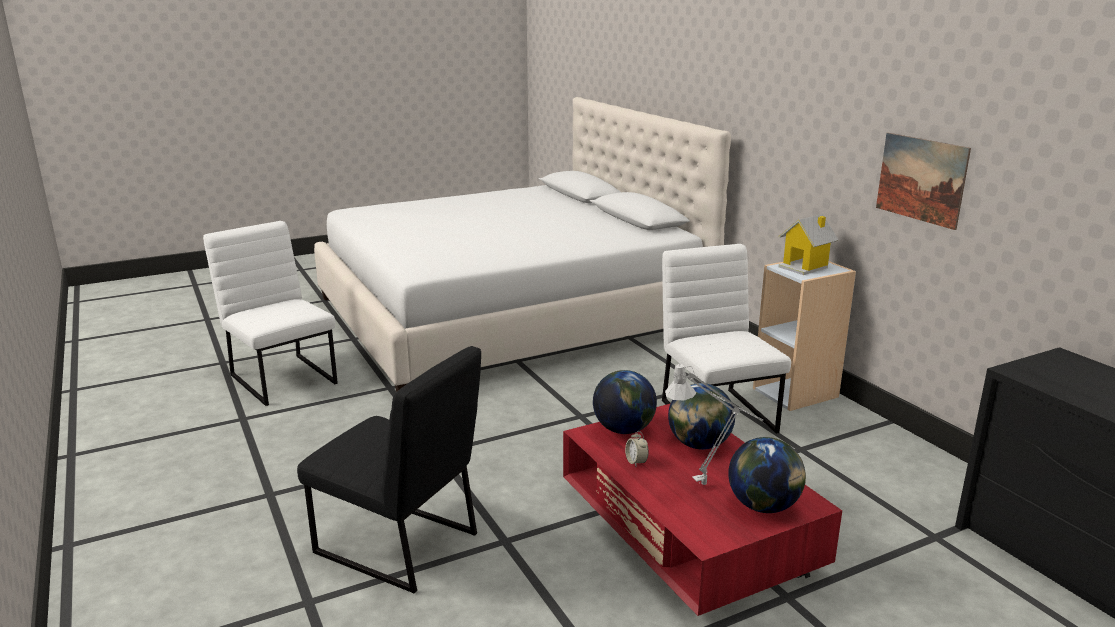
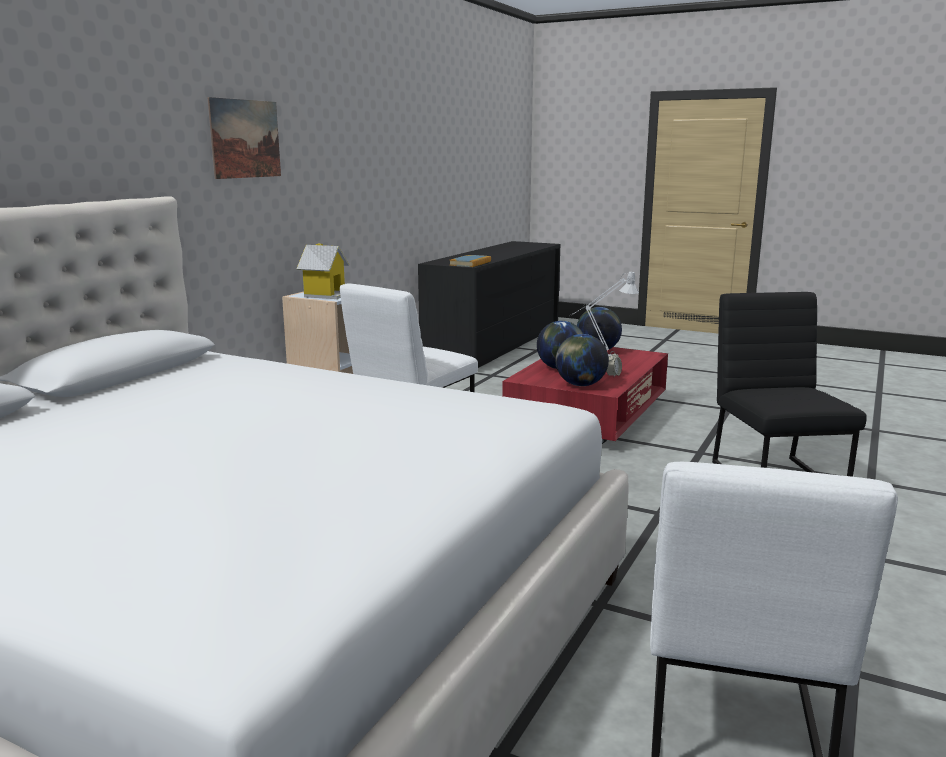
camera: 125 degrees left, 5 degrees down
(921, 179) = (337, 190): picture -> picture (245, 139)
(1049, 379) = (470, 263): none -> book

